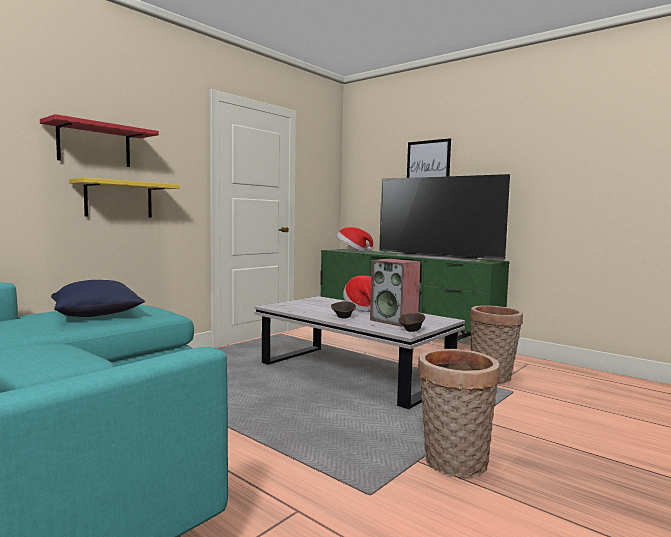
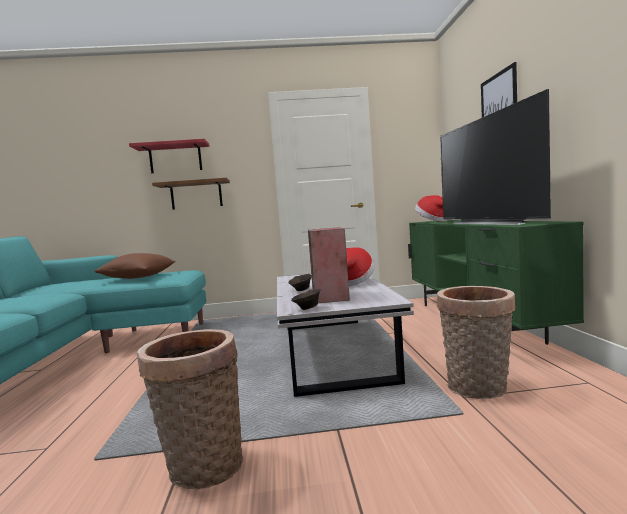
camera: 45 degrees right, 0 degrees up
(97, 315) = (139, 277): blue pillow -> brown pillow
(119, 199) = (196, 195): yellow shelf -> brown shelf

